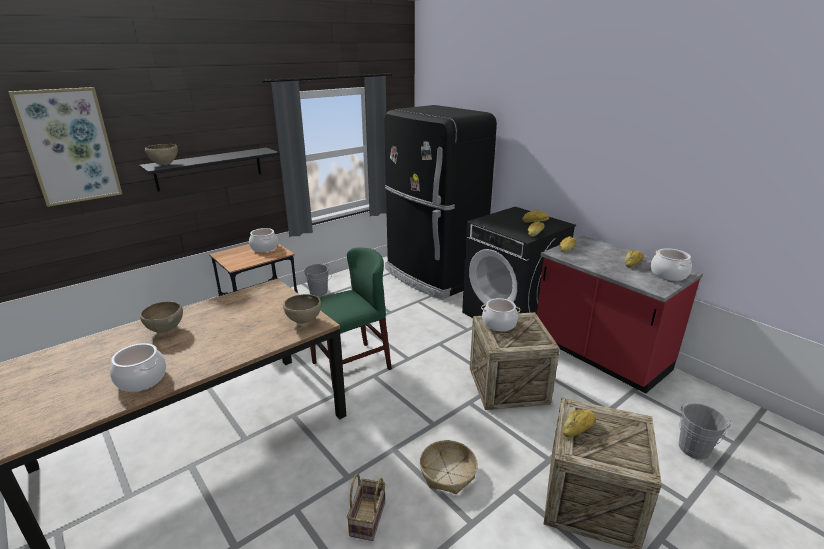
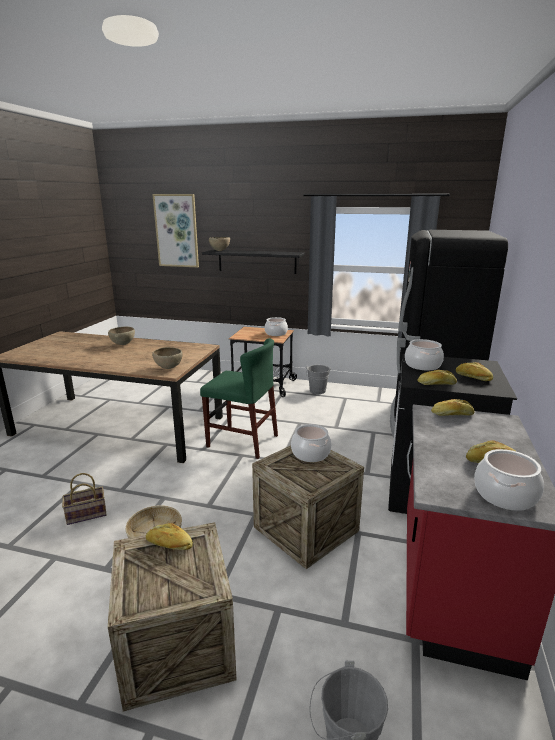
camera: 55 degrees right, 5 degrees down
(141, 379) = (69, 357): cooking pot -> cooking pot (422, 365)

